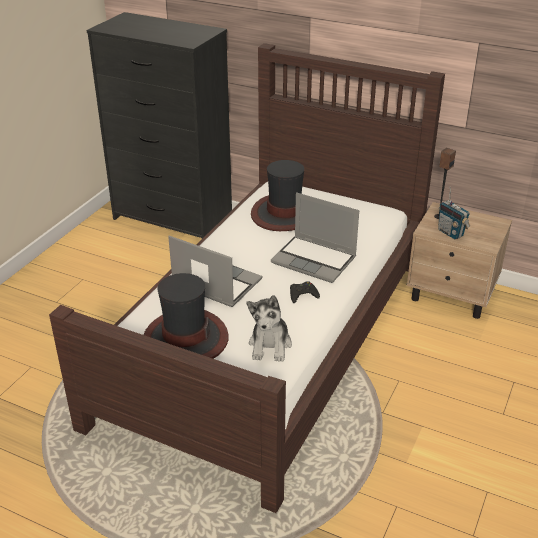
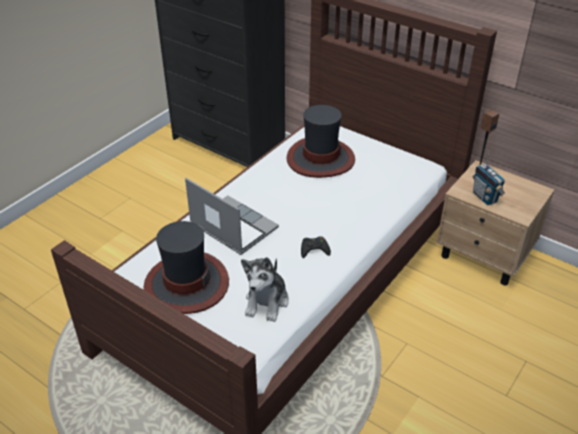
camera: 10 degrees right, 5 degrees up
(315, 260) = (337, 212): laptop -> none

